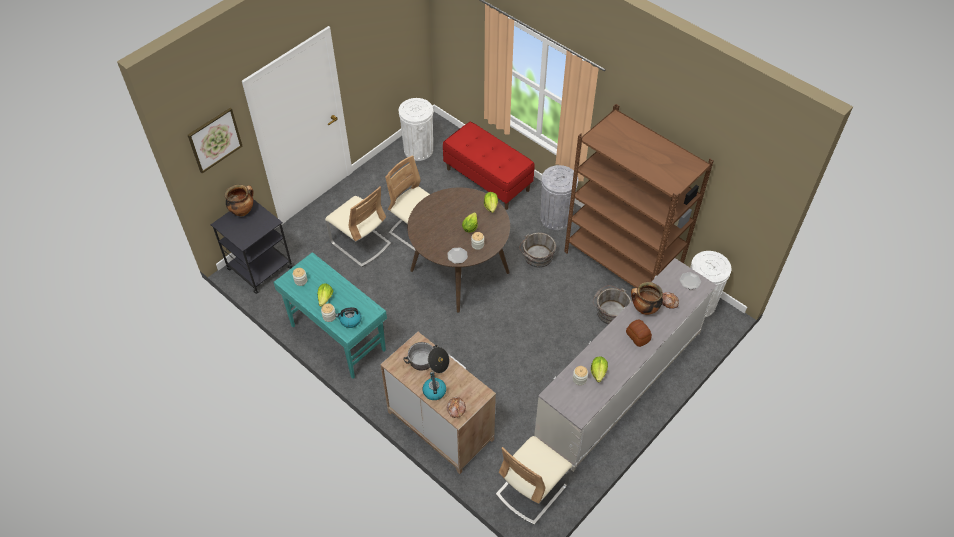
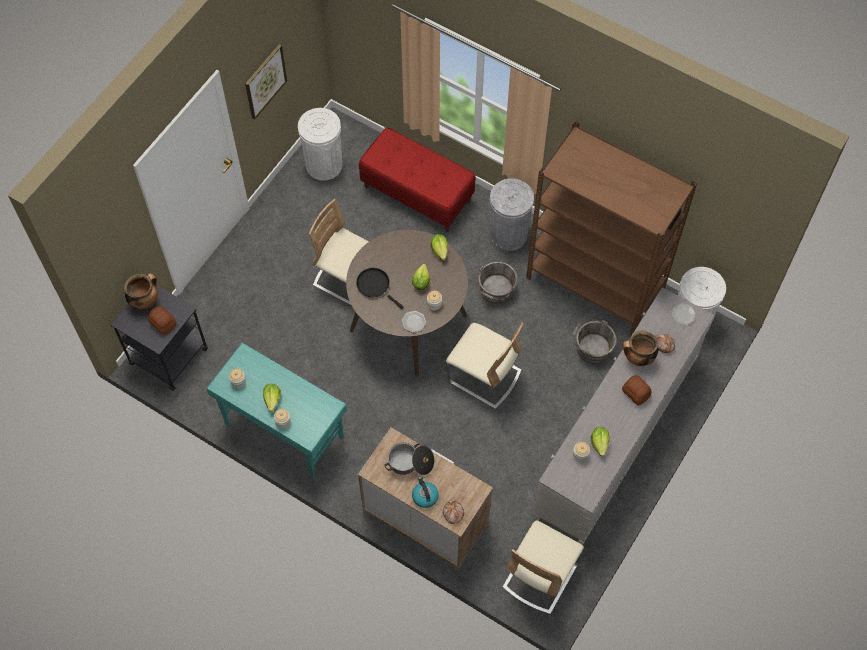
camera: 10 degrees left, 10 degrees up
(214, 140) = (110, 236): picture -> picture (265, 81)
(252, 229) = (163, 324): none -> bread
(350, 320) = (308, 423): kettle -> none
(360, 243) = (282, 304): beige chair -> beige chair (484, 376)
(431, 225) = (375, 285): none -> black frying pan

